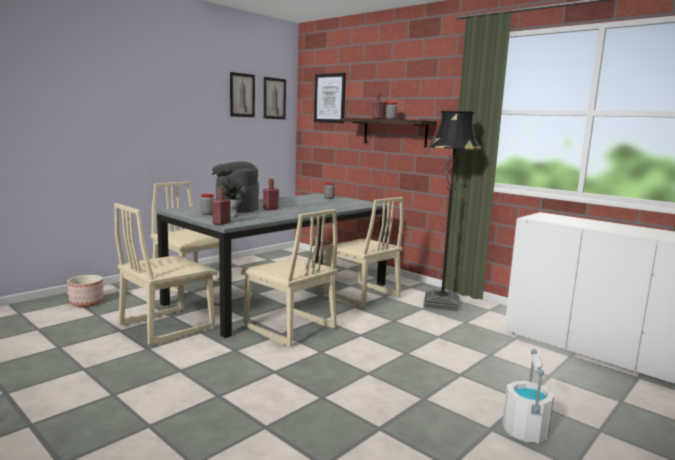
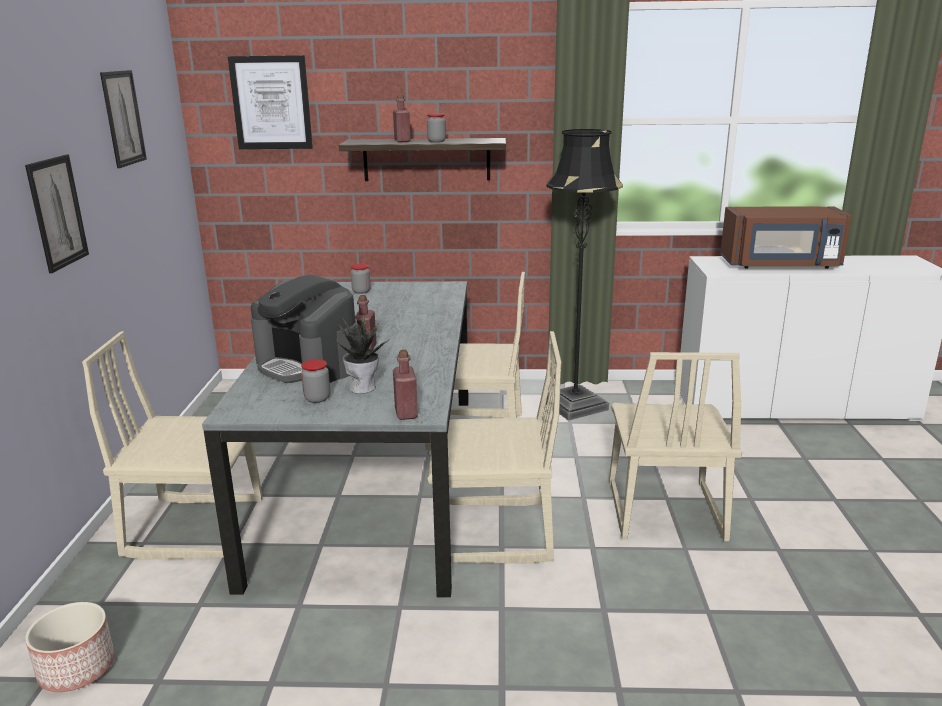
camera: 40 degrees left, 10 degrees up
(166, 326) = (329, 628): beige chair -> beige chair (663, 511)
(274, 98) = (159, 112): picture -> picture (57, 212)
(525, 431) = (892, 535): white bucket -> none
(595, 224) = (781, 265): none -> brown microwave

